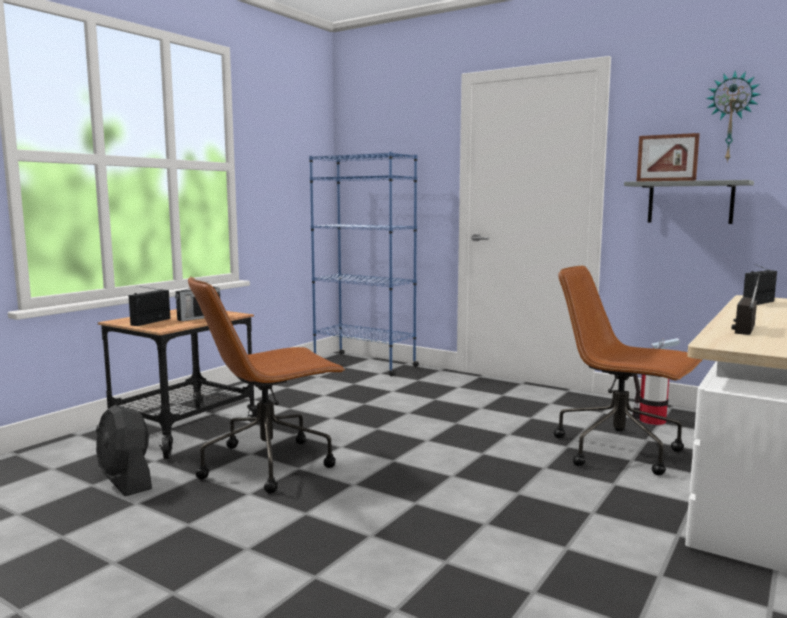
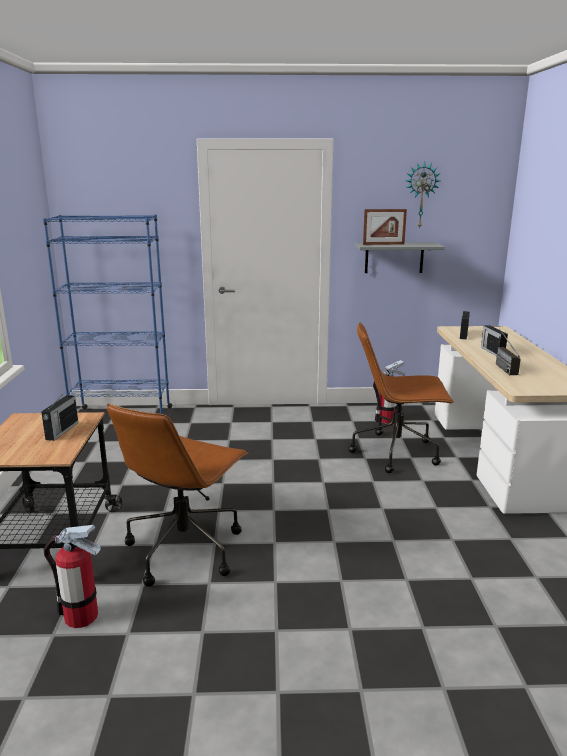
camera: 35 degrees left, 10 degrees up
(126, 480) = (80, 616): black fan -> fire extinguisher
(151, 321) = (23, 449): radio -> radio (492, 351)

